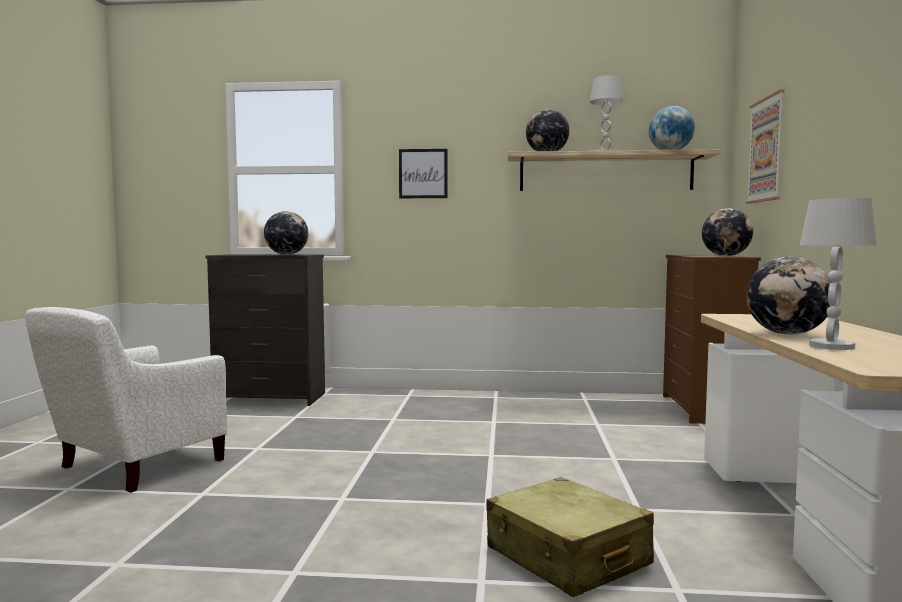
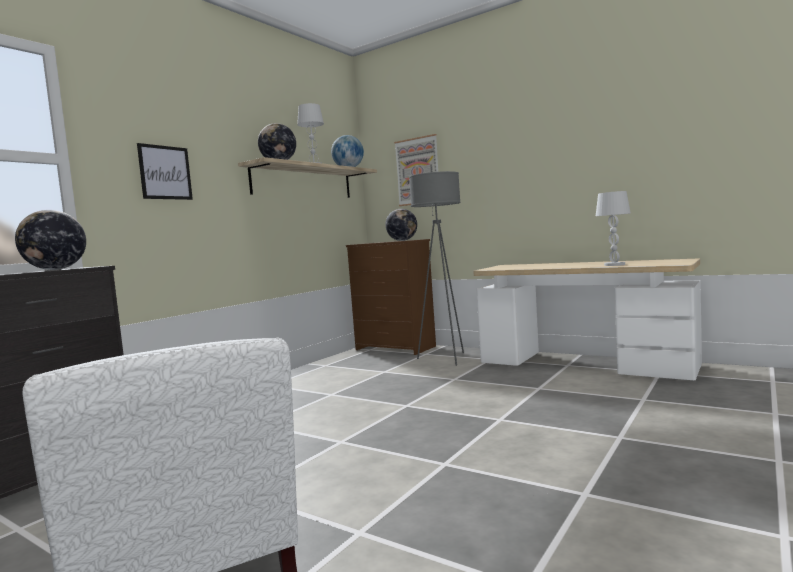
camera: 60 degrees left, 0 degrees up
(567, 557) = (596, 413): beige suitcase -> none
(696, 440) = (445, 359): none -> grey floor lamp
(787, 334) = (570, 266): globe -> none

